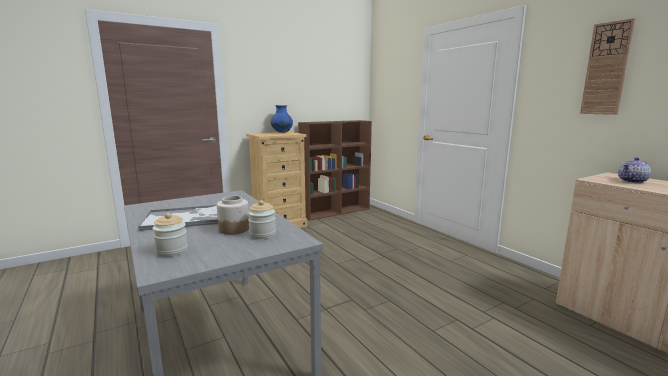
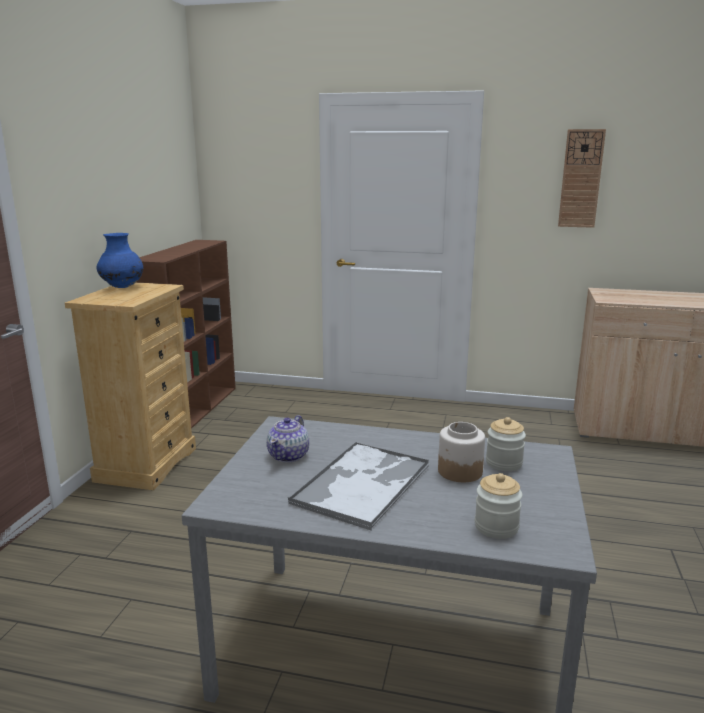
camera: 45 degrees left, 5 degrees up
(632, 181) = (629, 296): teapot -> teapot (289, 455)

